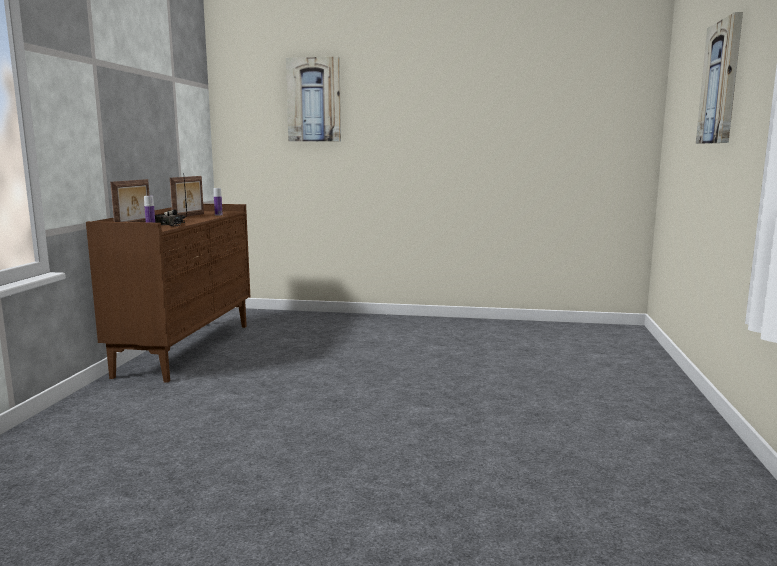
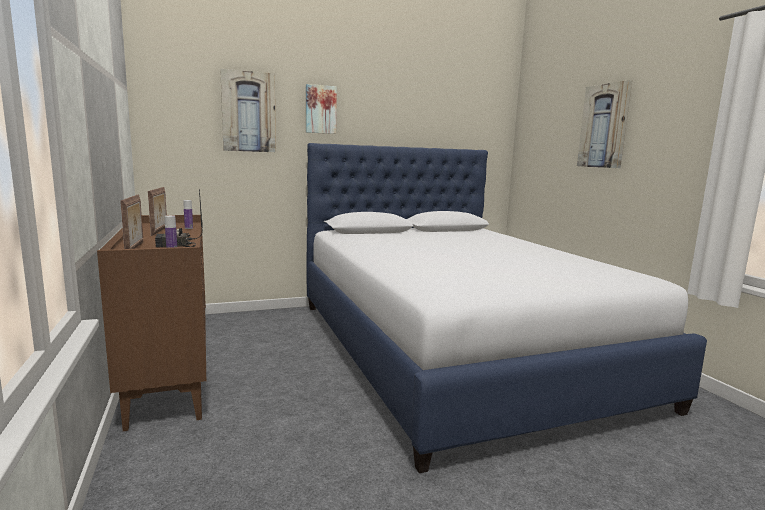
camera: 30 degrees left, 0 degrees up
(389, 91) = (320, 109): none -> picture
(476, 372) = (454, 349): none -> white bed

